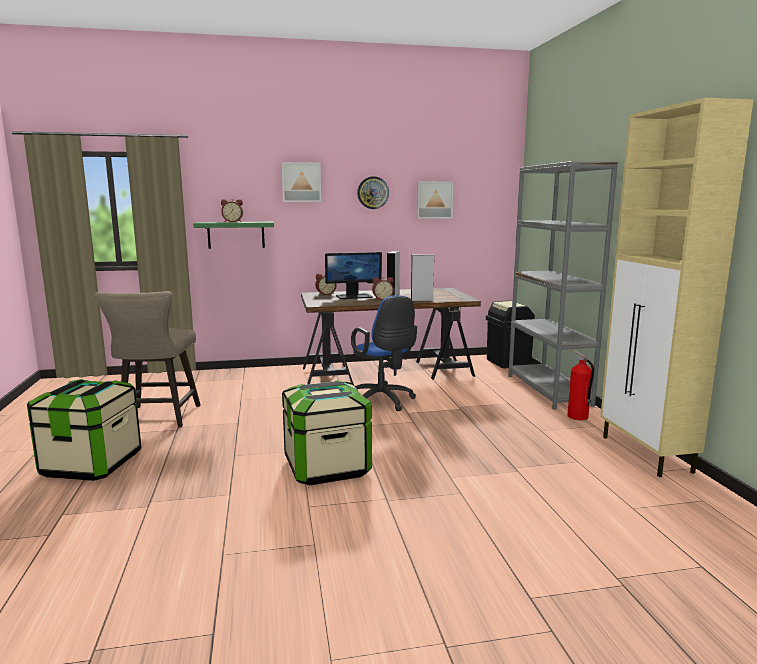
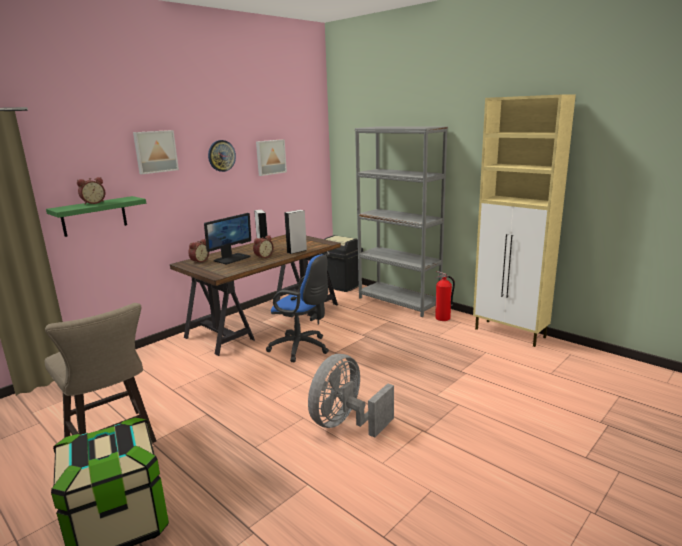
camera: 35 degrees left, 5 degrees up
(327, 467) = (346, 423): storage box -> grey fan

